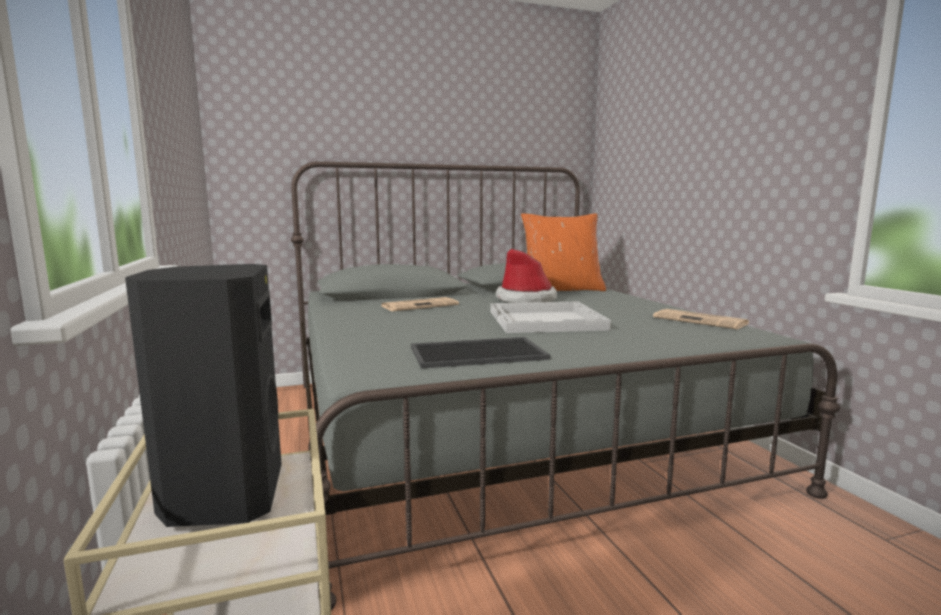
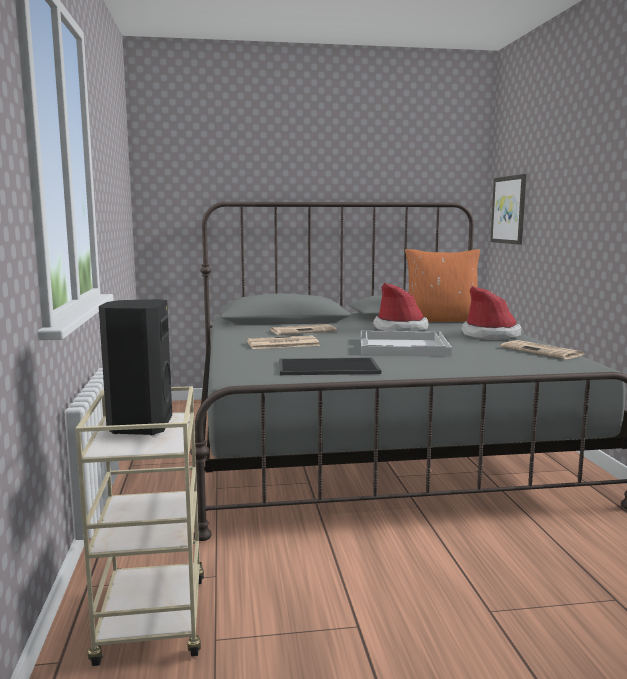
camera: 10 degrees right, 0 degrees up
(403, 322) = (282, 344): none -> newspaper
(620, 174) = (509, 210): none -> picture
(627, 304) = (490, 335): none -> hat

